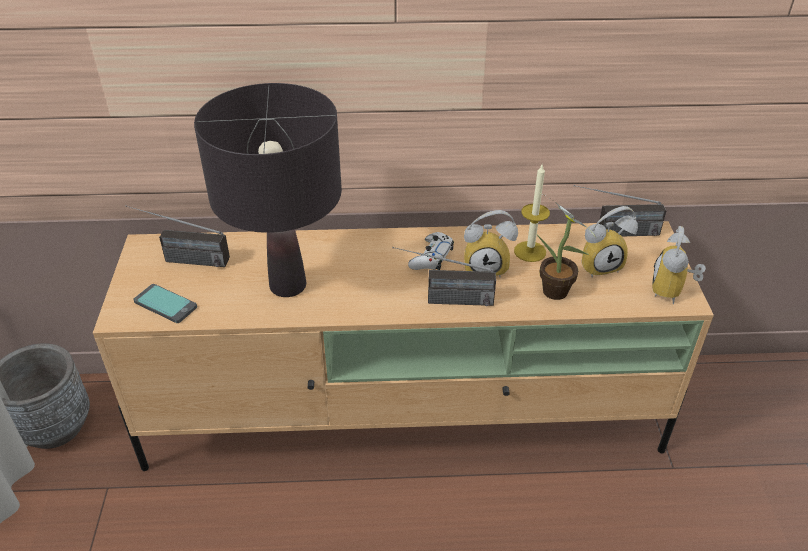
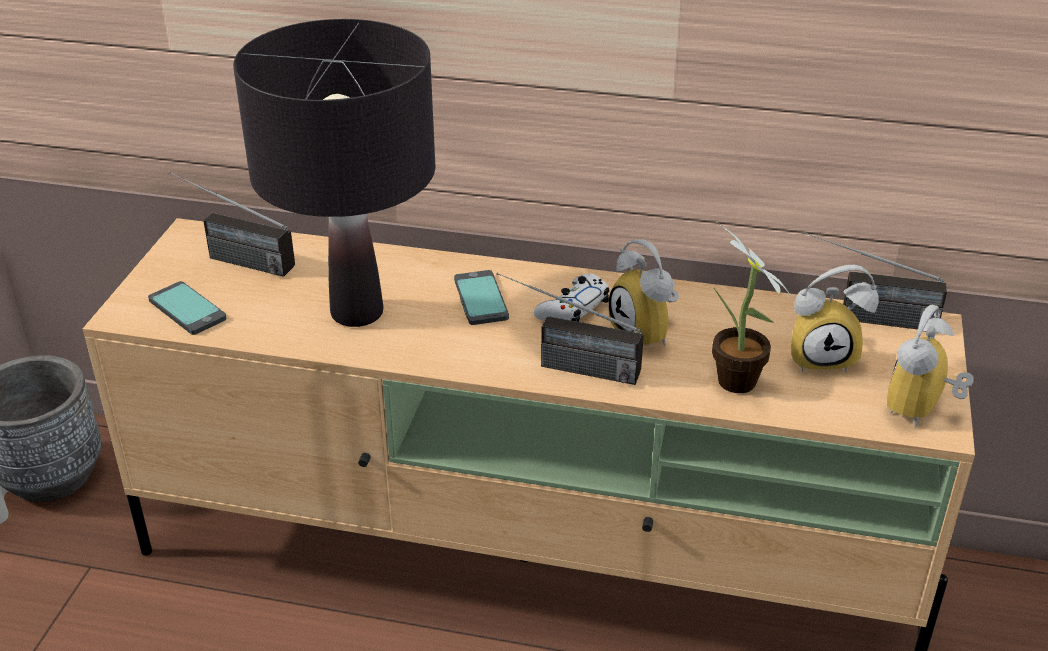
camera: 15 degrees right, 5 degrees down
(368, 261) = (480, 299): none -> phone
(486, 267) = (648, 333): alarm clock -> alarm clock turned 45 degrees clockwise
(530, 251) = (723, 323): candle -> none

